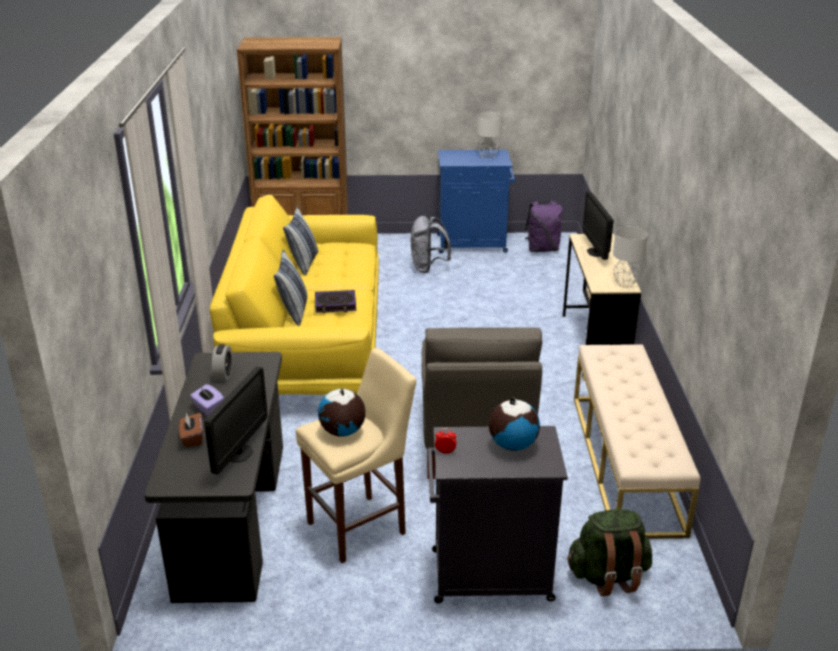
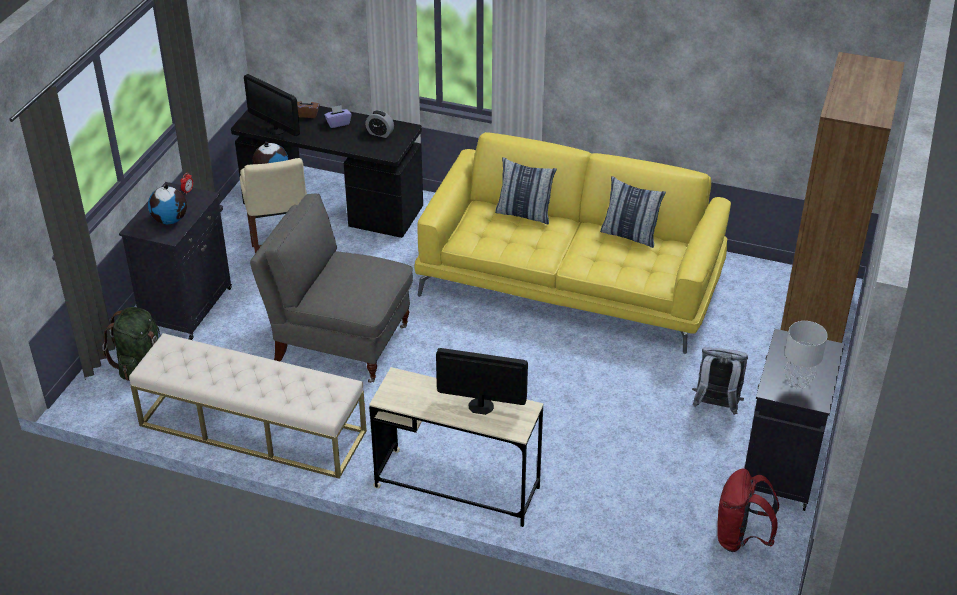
camera: 110 degrees right, 10 degrees up
(335, 305) = (524, 239): book -> none
(473, 244) = (780, 470): blue cabinet -> black cabinet
(542, 249) = (740, 538): purple backpack -> red backpack
(624, 283) = (393, 398): grey table lamp -> none

